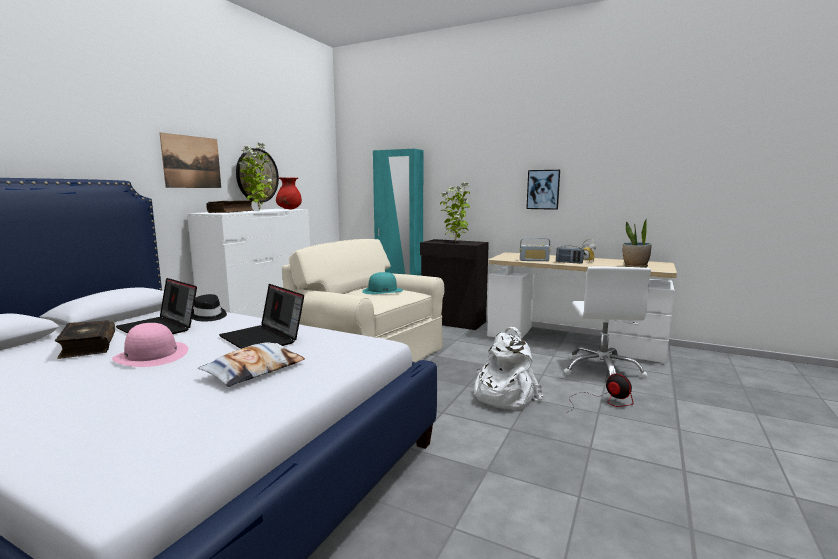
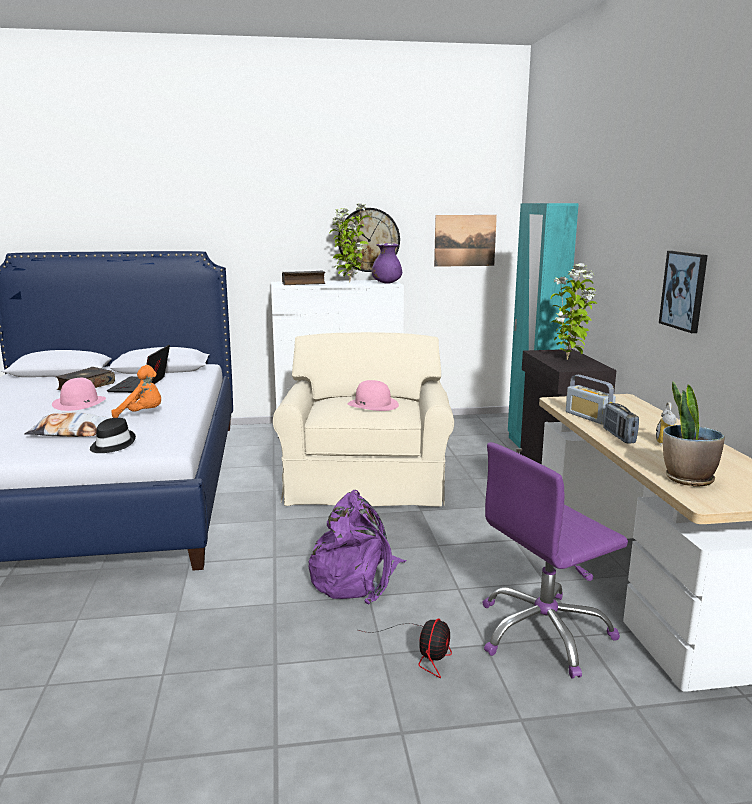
camera: 55 degrees right, 5 degrees up
(192, 162) = (282, 229): picture -> picture (465, 240)
(208, 316) = (186, 385): black hat -> black hat (112, 444)
(263, 339) = (142, 414): laptop -> orange plush toy
(289, 209) = (386, 283): red vase -> purple vase
(382, 291) = (373, 404): turquoise hat -> pink hat
(503, 395) = (356, 578): white backpack -> purple backpack
(602, 371) = (544, 633): white office chair -> purple office chair

